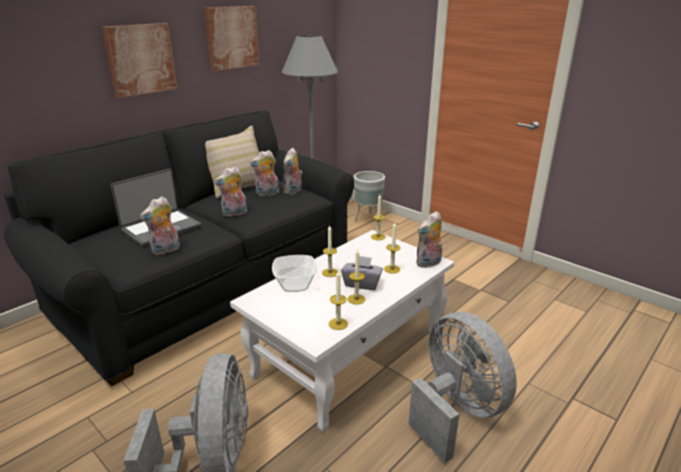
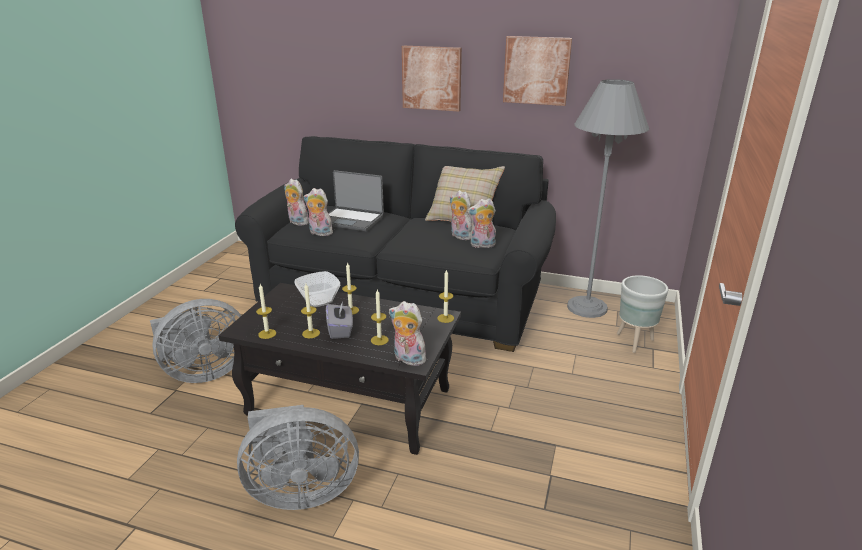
camera: 65 degrees right, 0 degrees up
(234, 214) = (404, 236): plush toy -> plush toy (296, 222)
(349, 355) = (351, 401): white coffee table -> black coffee table
(455, 411) = (300, 491): grey fan -> grey fan turned 45 degrees clockwise

